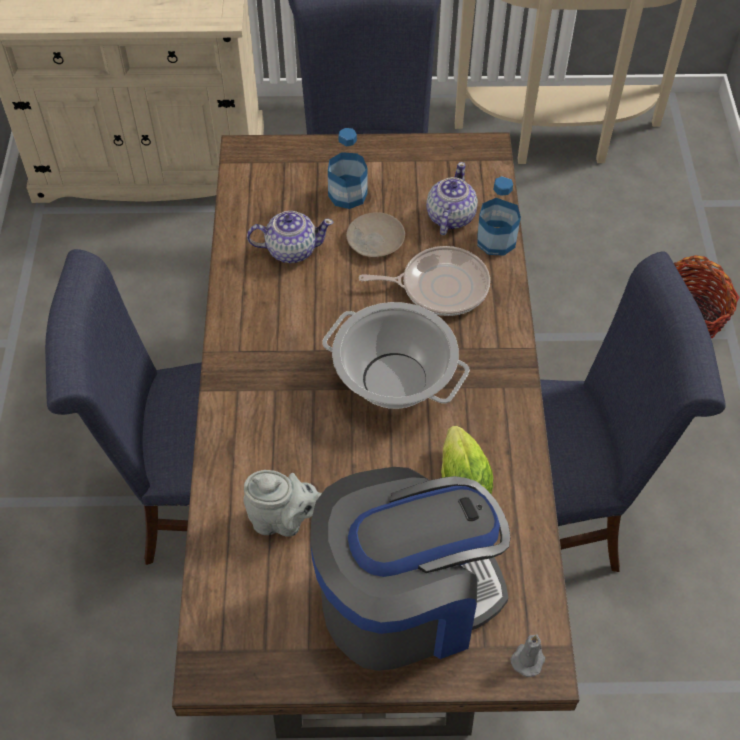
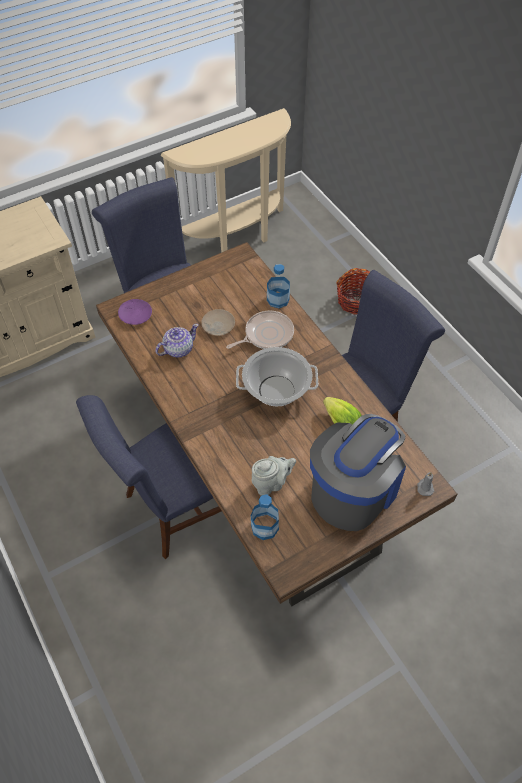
camera: 30 degrees left, 0 degrees up
(266, 172) = (135, 314): none -> purple plate
(347, 194) = (187, 308): bottle -> bottle (264, 527)
(450, 217) = (247, 297): teapot -> none

